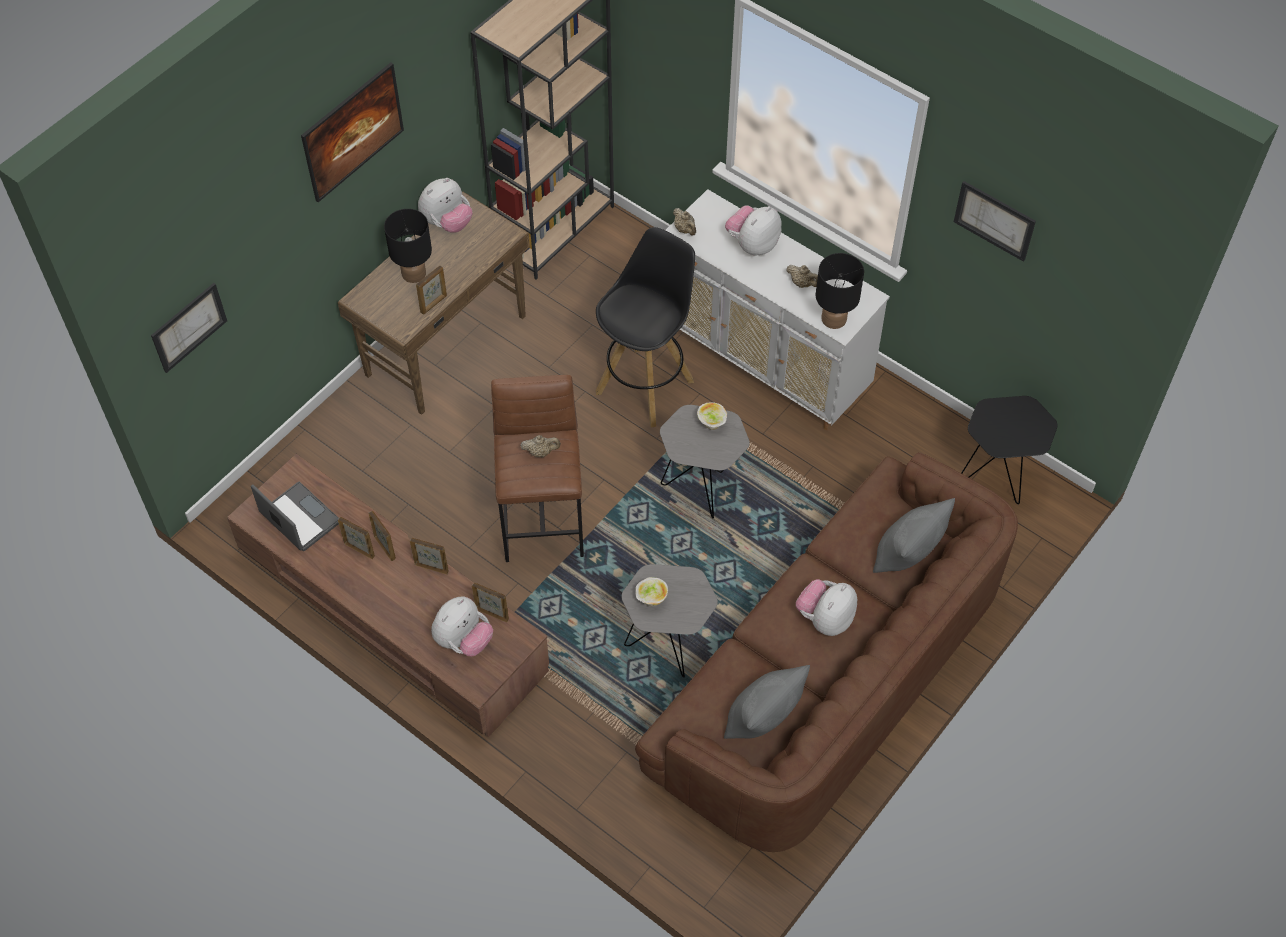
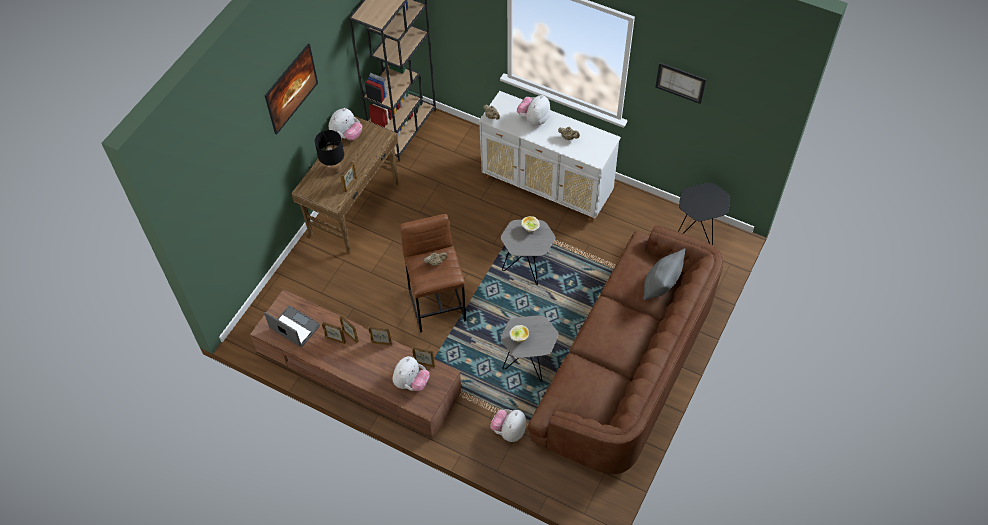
camera: 10 degrees left, 0 degrees up
(189, 327) = (213, 222): picture -> none
(646, 386) = (480, 213): black stool -> none
(762, 718) = (599, 396): grey pillow -> none
(825, 618) = (622, 331): plush toy -> plush toy (509, 431)
(834, 318) = (591, 155): black table lamp -> none

